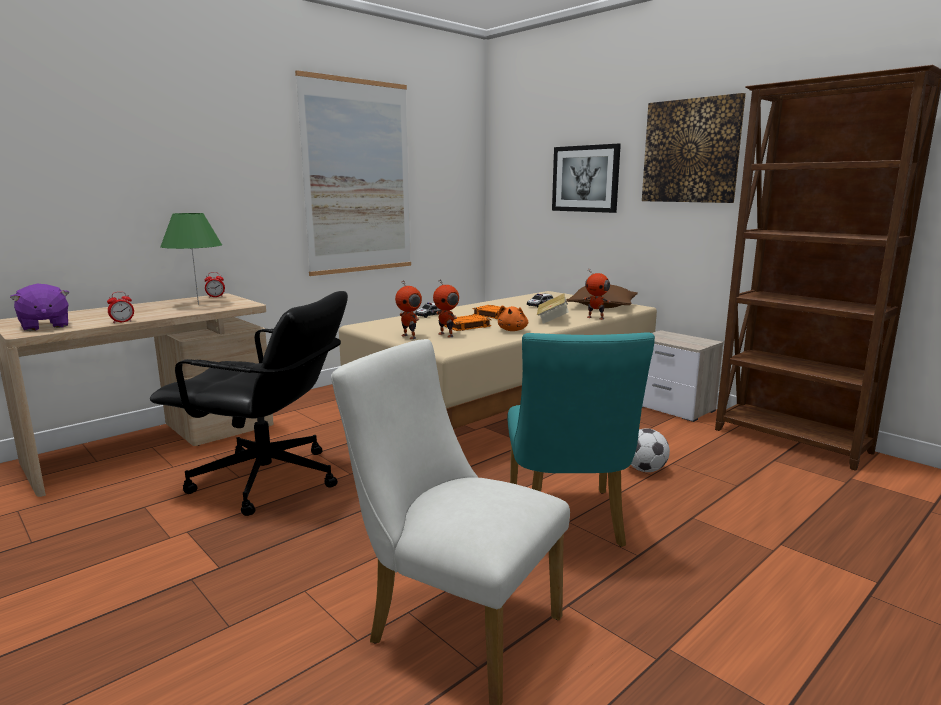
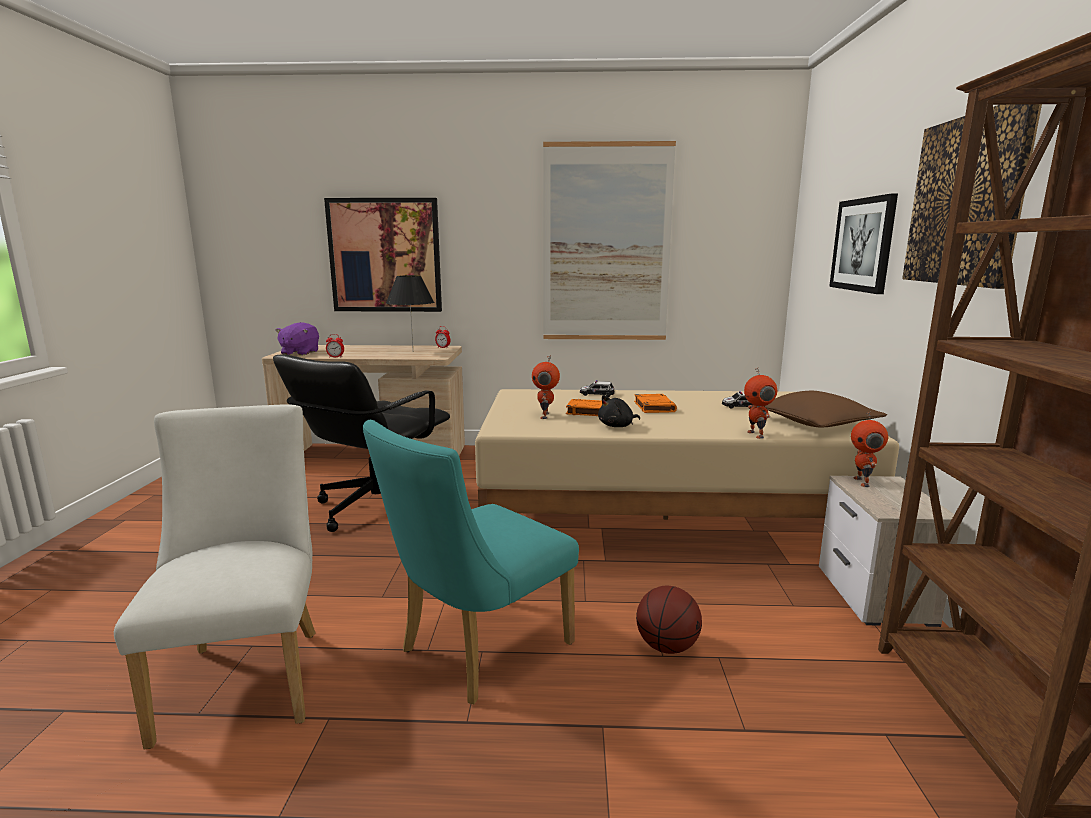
camera: 45 degrees right, 0 degrees up
(119, 190) = (385, 255): none -> picture
(198, 304) = (412, 351): green table lamp -> black table lamp
(268, 481) = (375, 508): black office chair -> black office chair turned 60 degrees clockwise
(409, 337) = (513, 410): toy robot -> toy robot (863, 482)
(513, 330) = (617, 426): orange plush toy -> black plush toy
(552, 319) = (698, 424): book -> none
(645, 470) = (667, 647): football -> basketball

